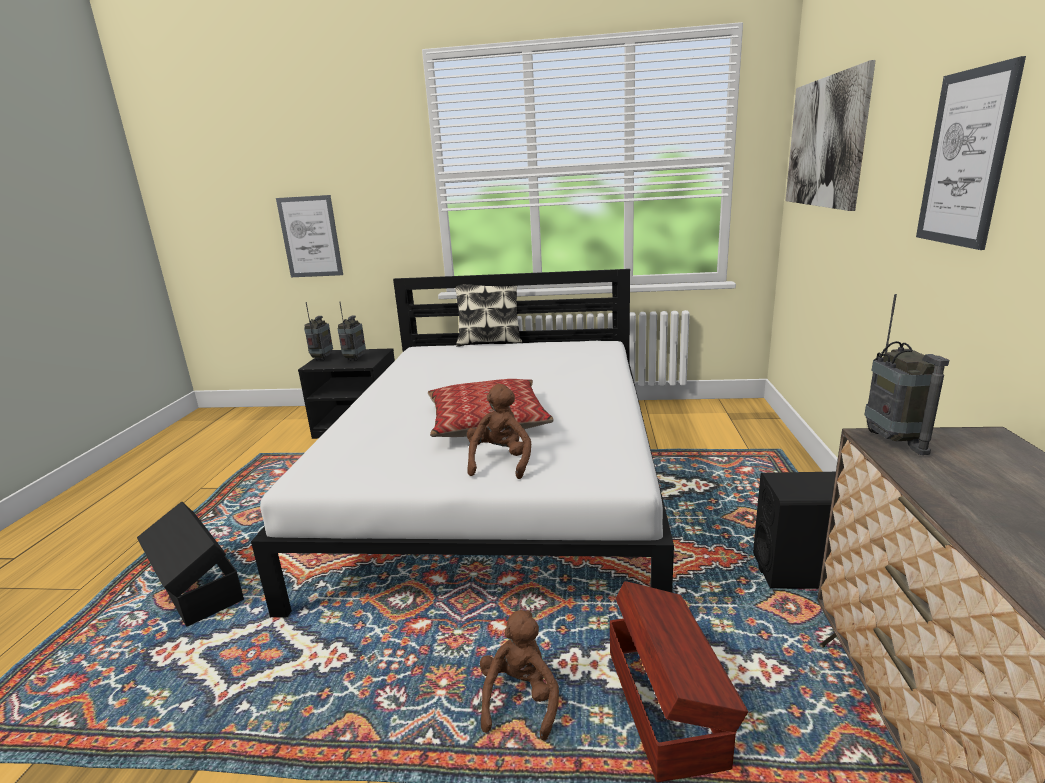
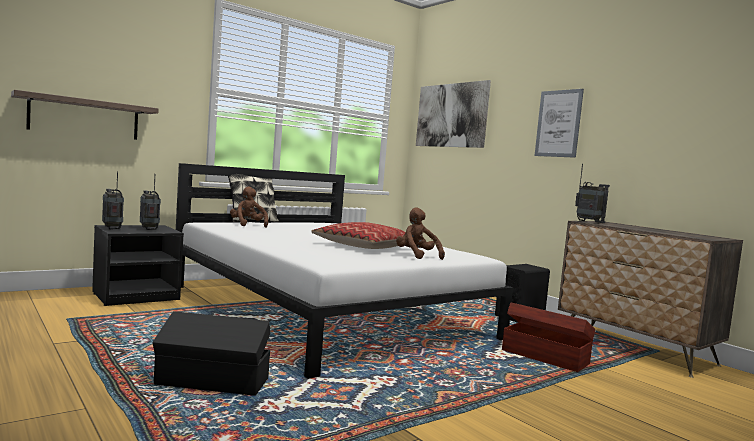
camera: 45 degrees left, 15 degrees down
(310, 237) = (85, 117): picture -> shelf
(520, 700) = (496, 369): brown plush toy -> brown plush toy (248, 225)

